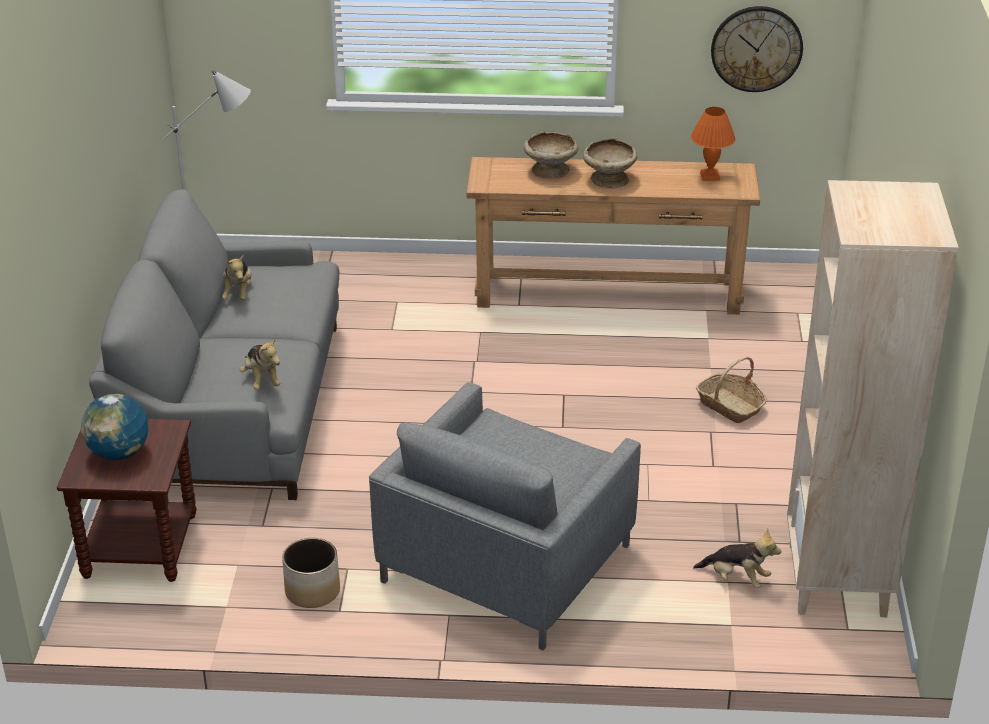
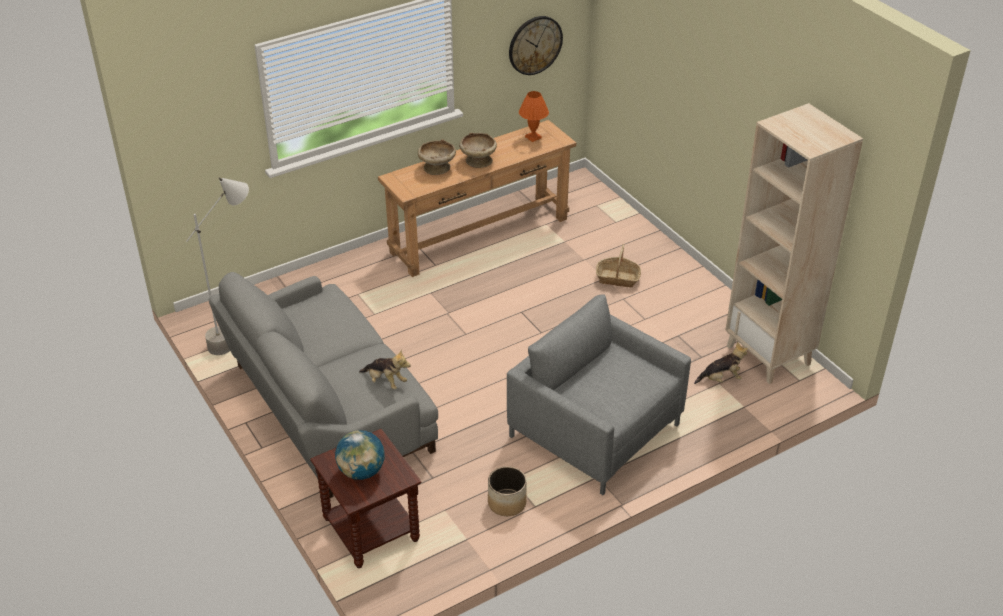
camera: 35 degrees left, 5 degrees up
(238, 292) = (299, 330): plush toy -> none
(505, 562) = (595, 430): grey armchair -> grey armchair turned 135 degrees clockwise

